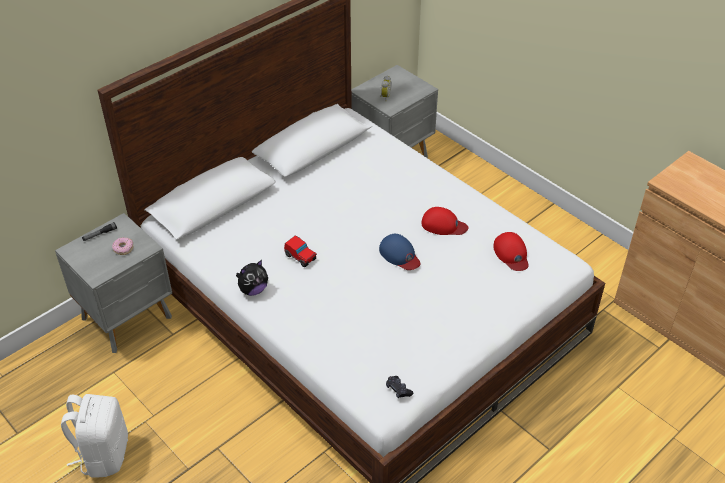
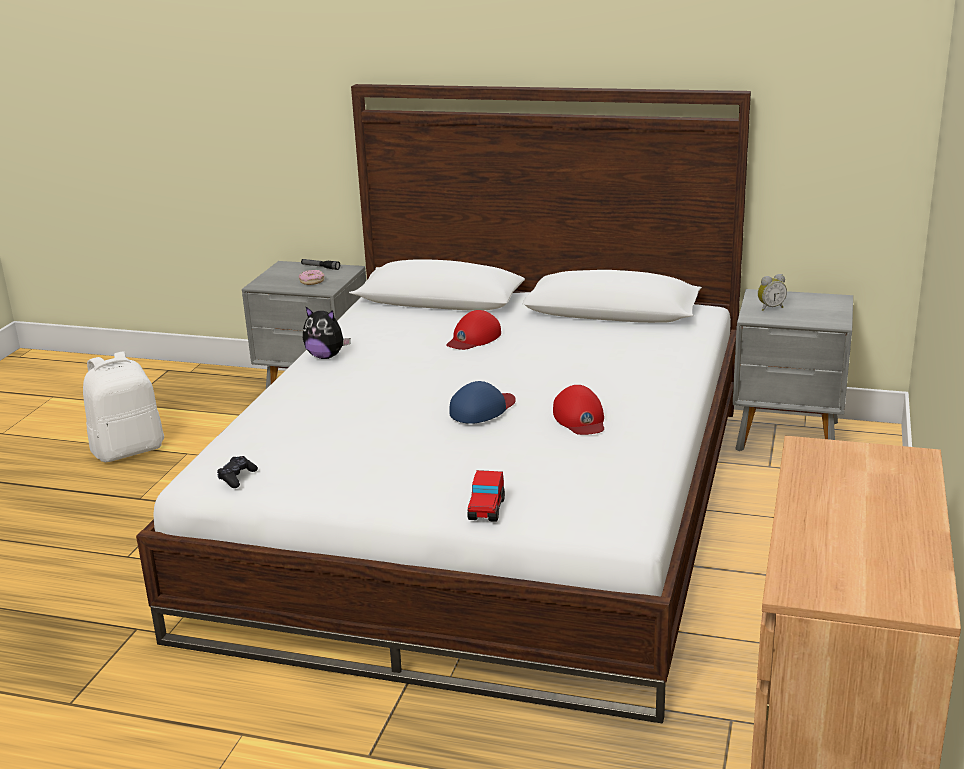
camera: 60 degrees right, 20 degrees down
(301, 257) = (407, 361): toy car -> toy car (486, 510)
(399, 255) = (482, 409): blue cap -> blue cap turned 150 degrees counterclockwise
(511, 254) = (587, 479): red cap -> red cap (473, 338)

